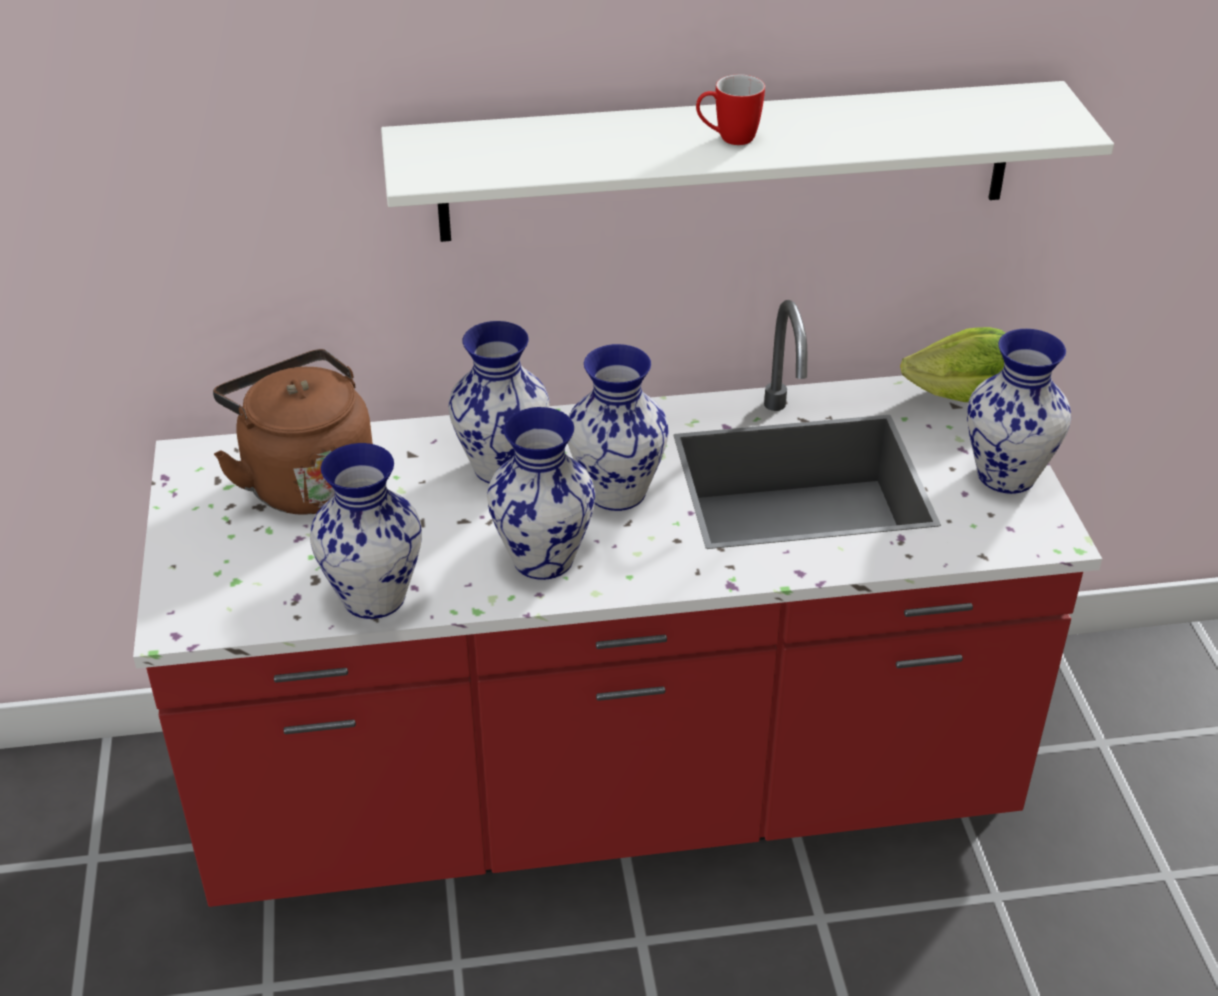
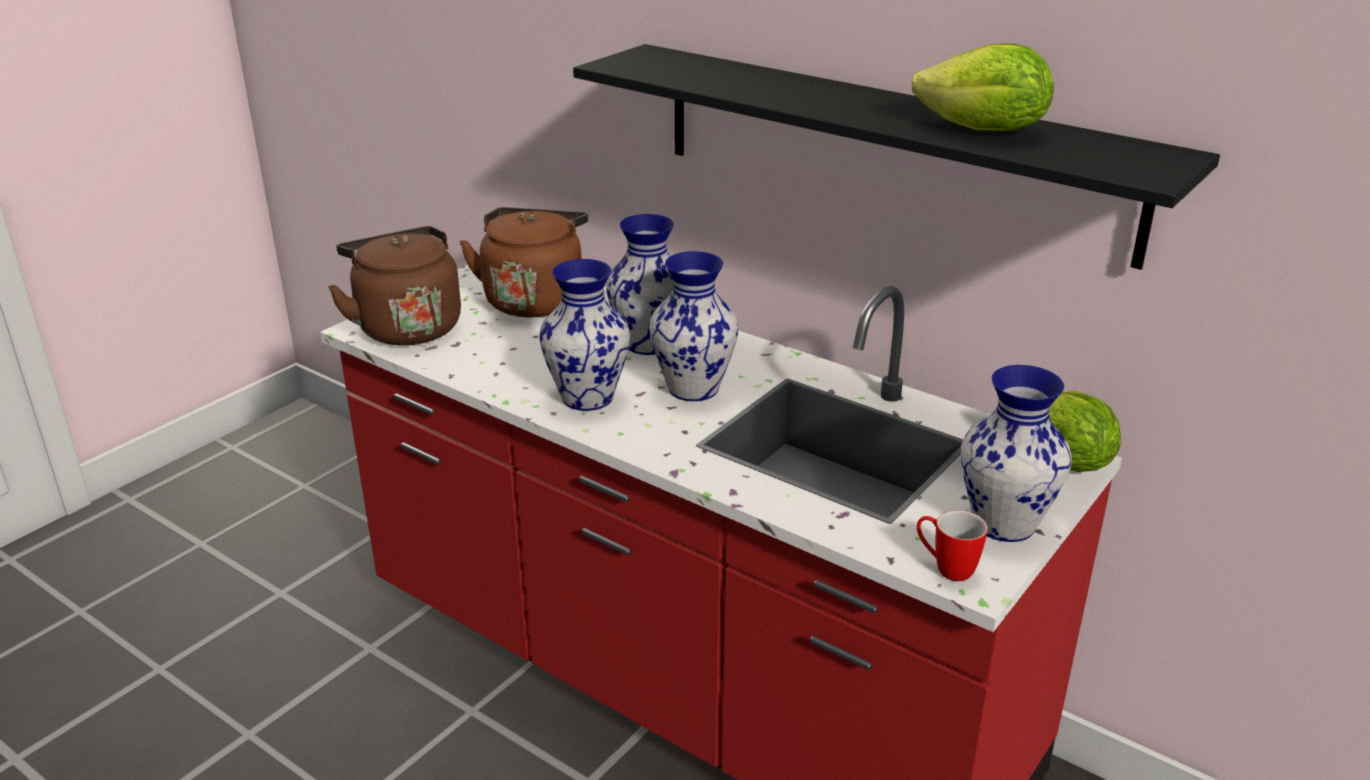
camera: 45 degrees right, 10 degrees down
(224, 591) = (406, 326): none -> brown kettle
(373, 598) = (466, 367): vase -> none
(727, 139) = (843, 103): mug -> mug (945, 568)
(727, 161) = (888, 149): white shelf -> black shelf
(887, 126) = (984, 131): none -> lettuce

